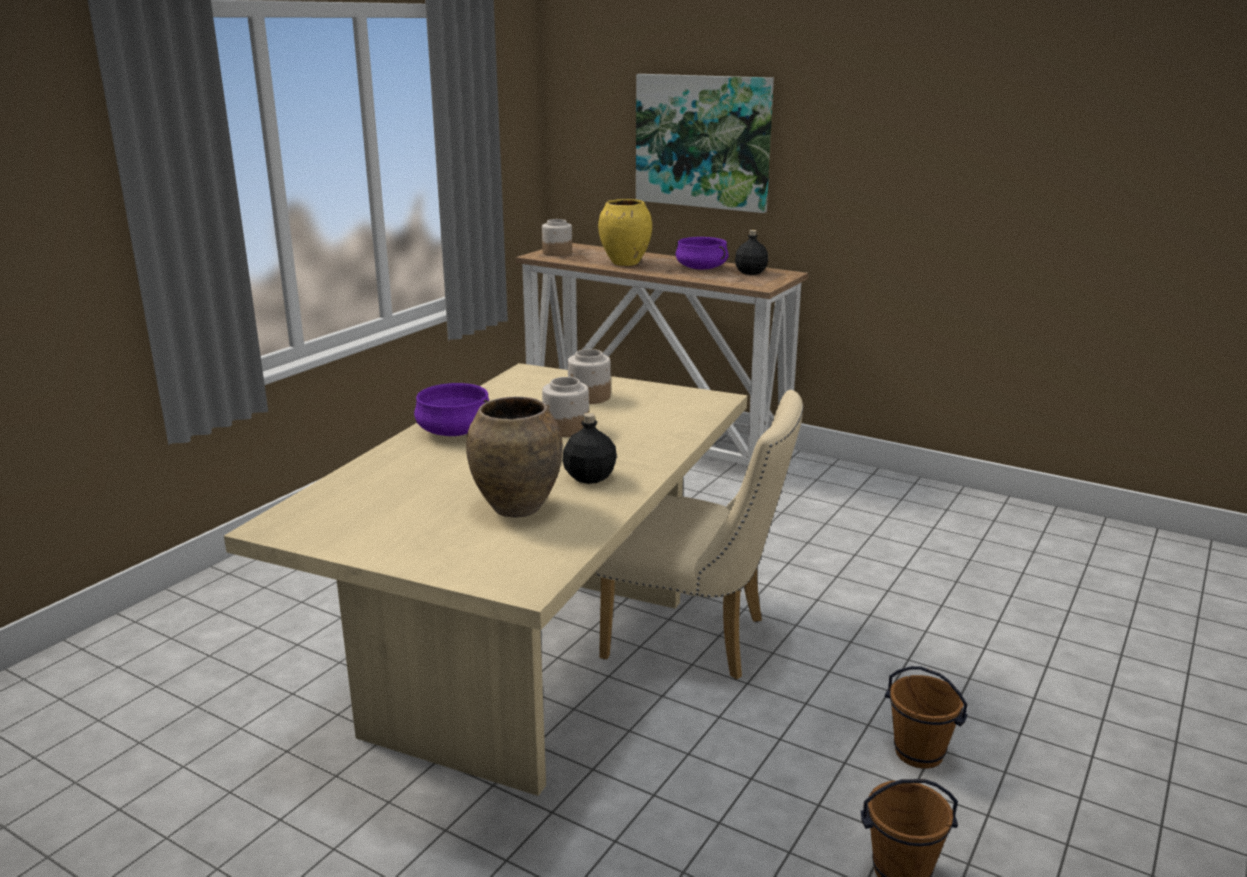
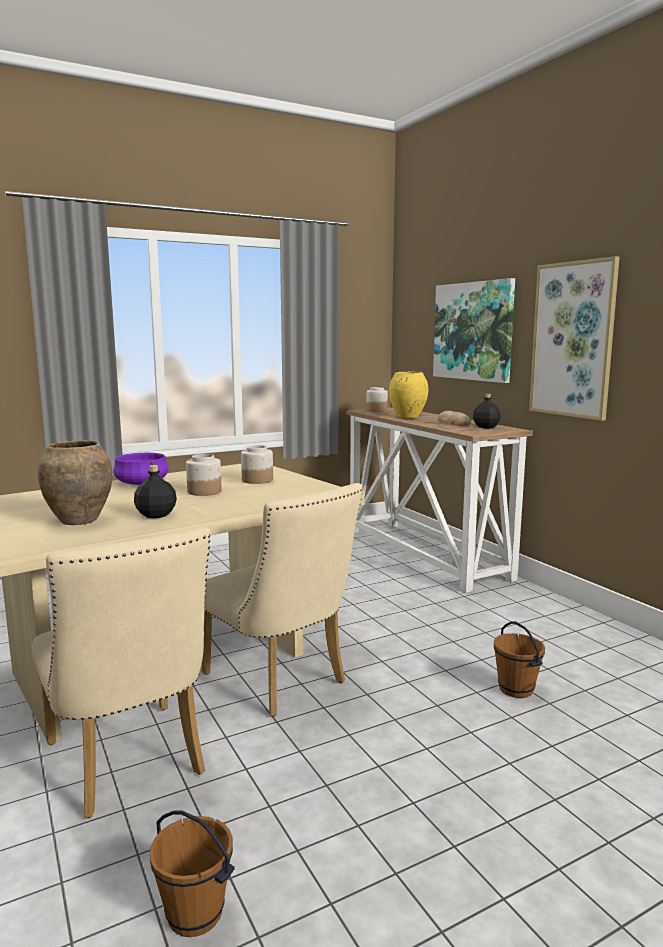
camera: 30 degrees right, 10 degrees down
(663, 781) = (129, 765): none -> beige chair
(701, 268) = (454, 422): purple cooking pot -> bread
(863, 163) = (573, 340): none -> picture
(919, 753) = (339, 824): brown bucket -> brown bucket (516, 689)

